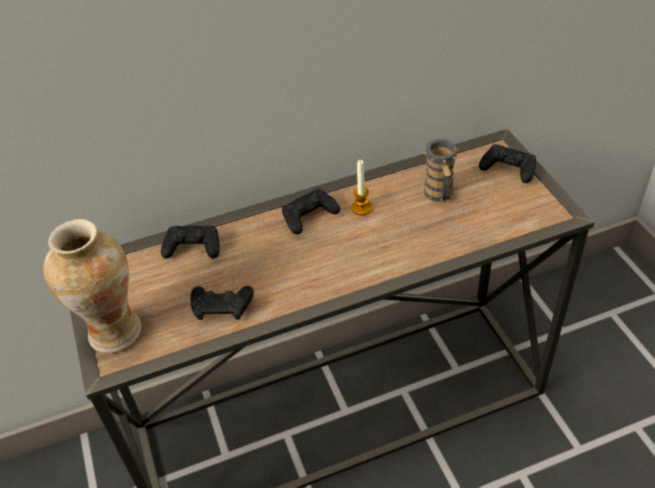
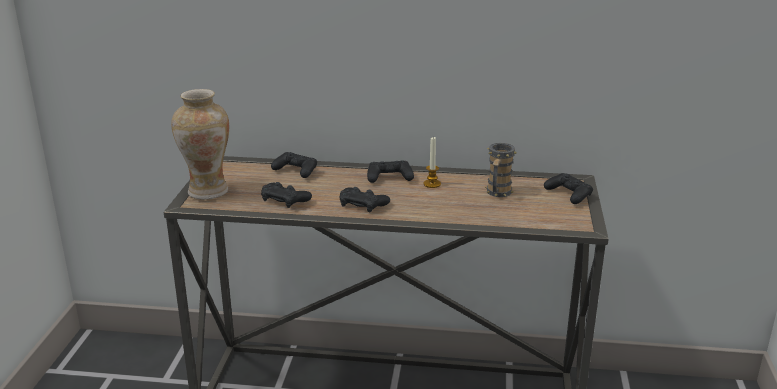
camera: 25 degrees right, 20 degrees down
(315, 274) = (363, 204): none -> black game controller

